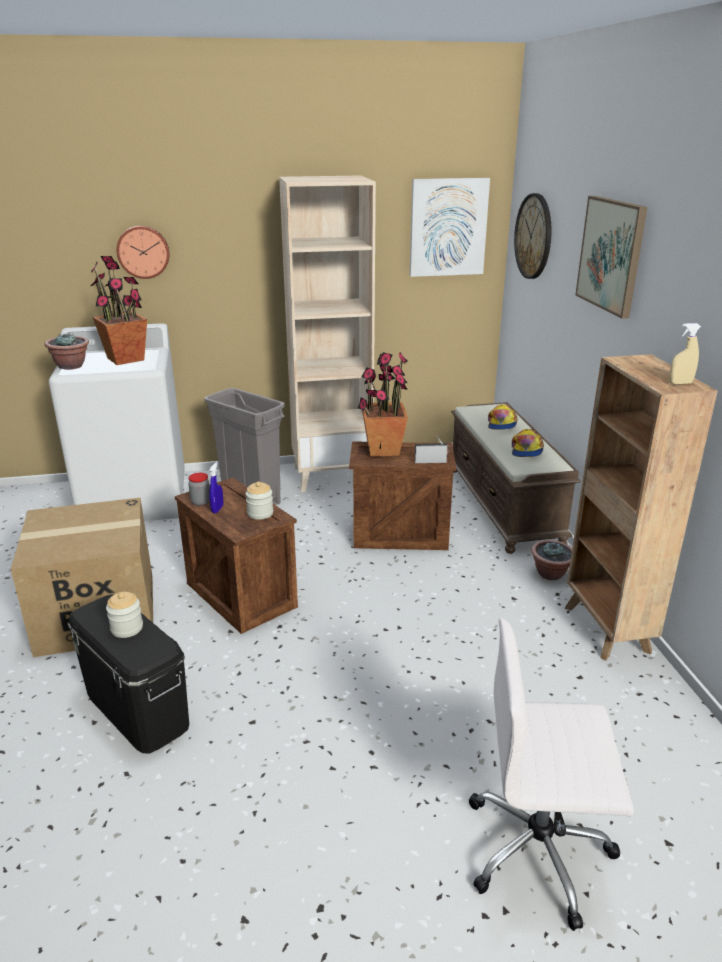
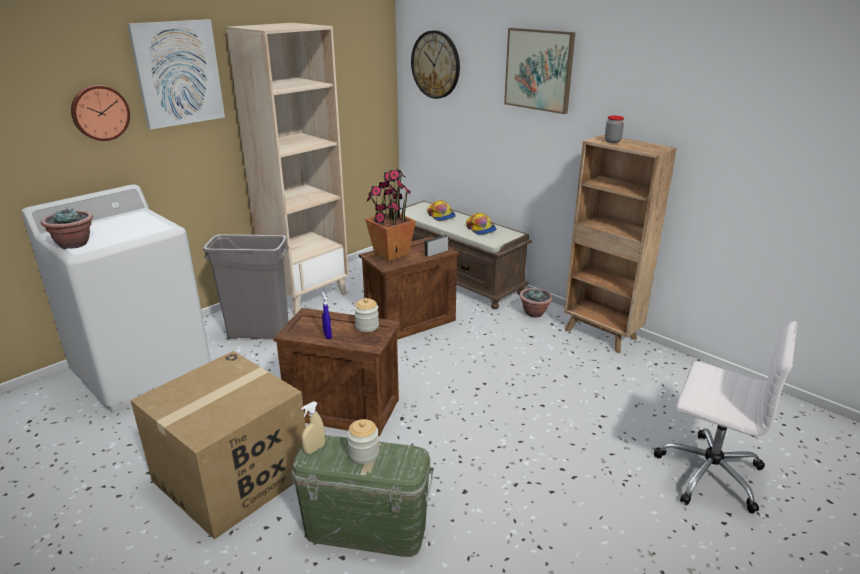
camera: 35 degrees left, 0 degrees up
(126, 359) = (125, 225): potted plant -> none
(137, 709) = (366, 528): black storage box -> green storage box
(201, 502) = (304, 334): jar -> jar (612, 141)
(448, 227) = (357, 64): picture -> picture (178, 73)
(540, 850) = (707, 472): white office chair -> white office chair turned 120 degrees counterclockwise
(680, 383) = (653, 147): beige spray bottle -> beige spray bottle (314, 449)

